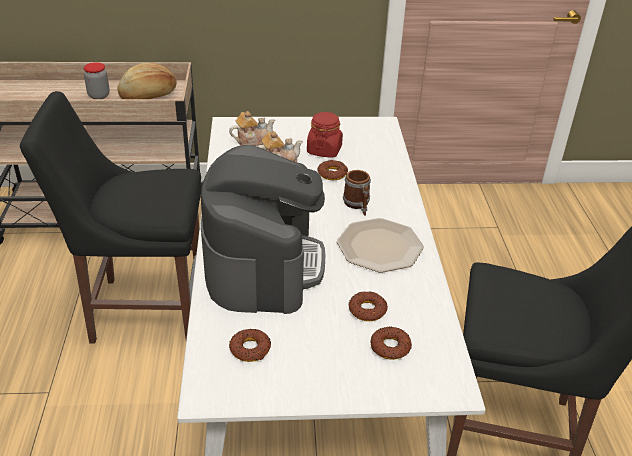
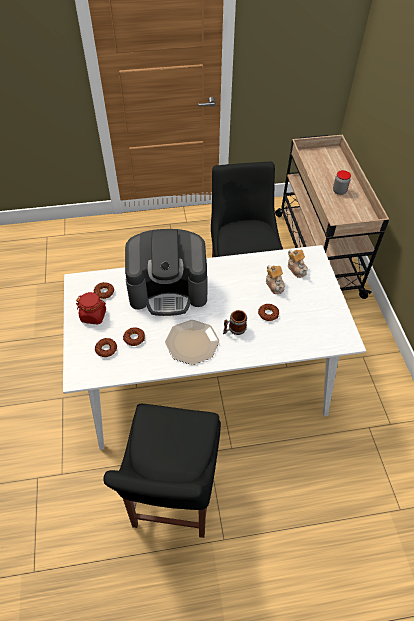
camera: 85 degrees right, 15 degrees up
(149, 95) = (350, 212): bread -> none
(324, 150) = (297, 307): red jar -> red jar (93, 316)

